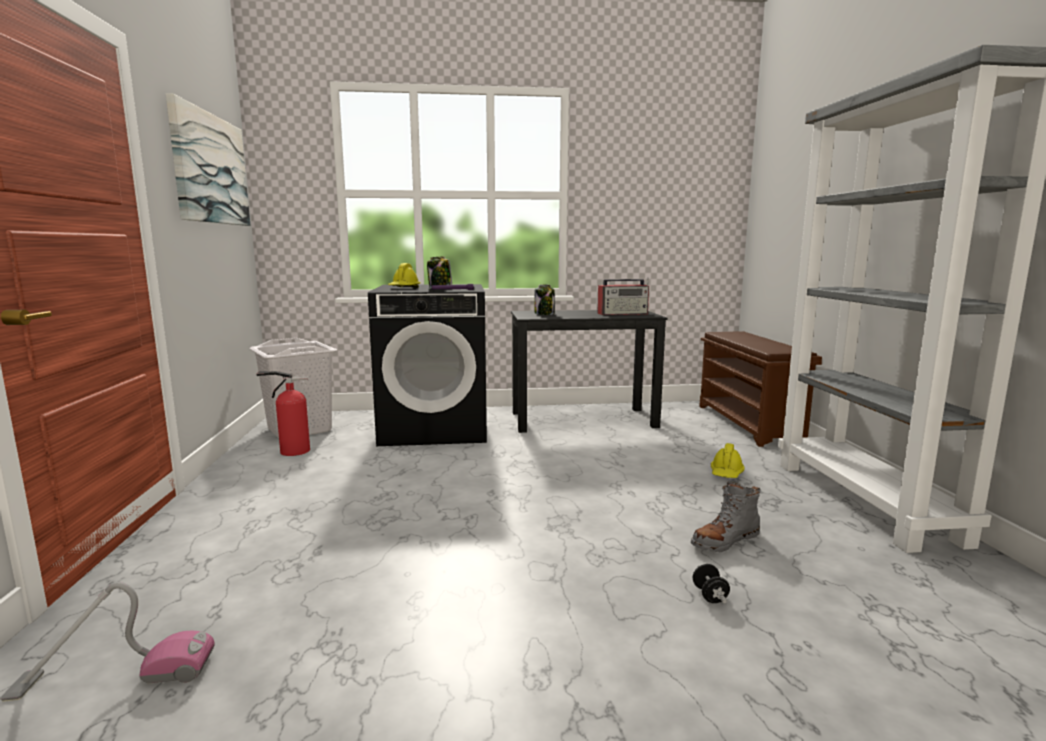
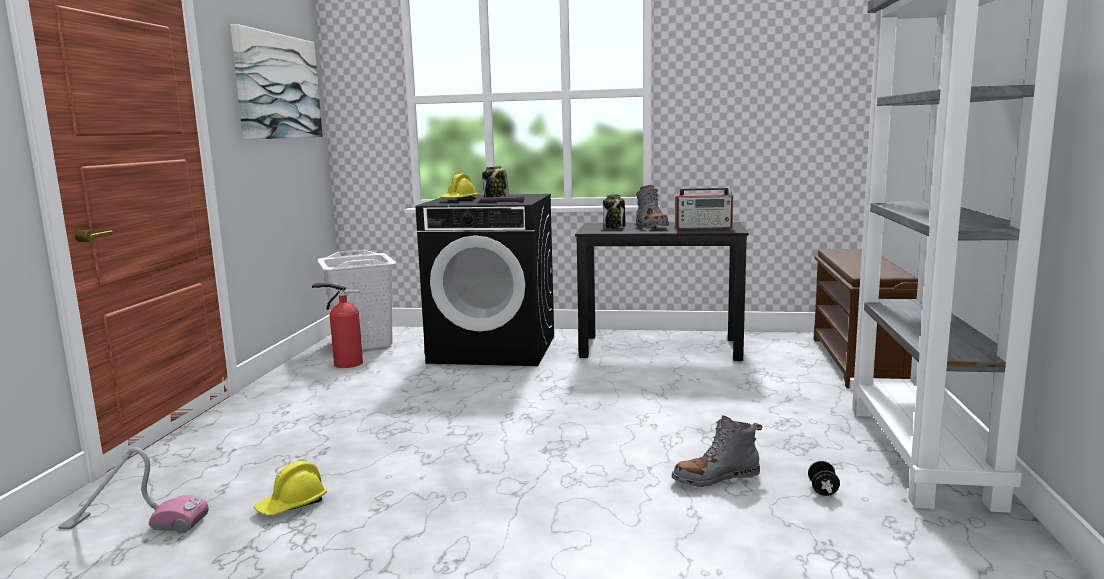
camera: 15 degrees right, 0 degrees up
(575, 313) = (651, 226): none -> grey boot
(709, 595) = (656, 522): black dumbbell -> black dumbbell (823, 490)
(726, 473) = (779, 413): yellow hard hat -> yellow hard hat (292, 505)

